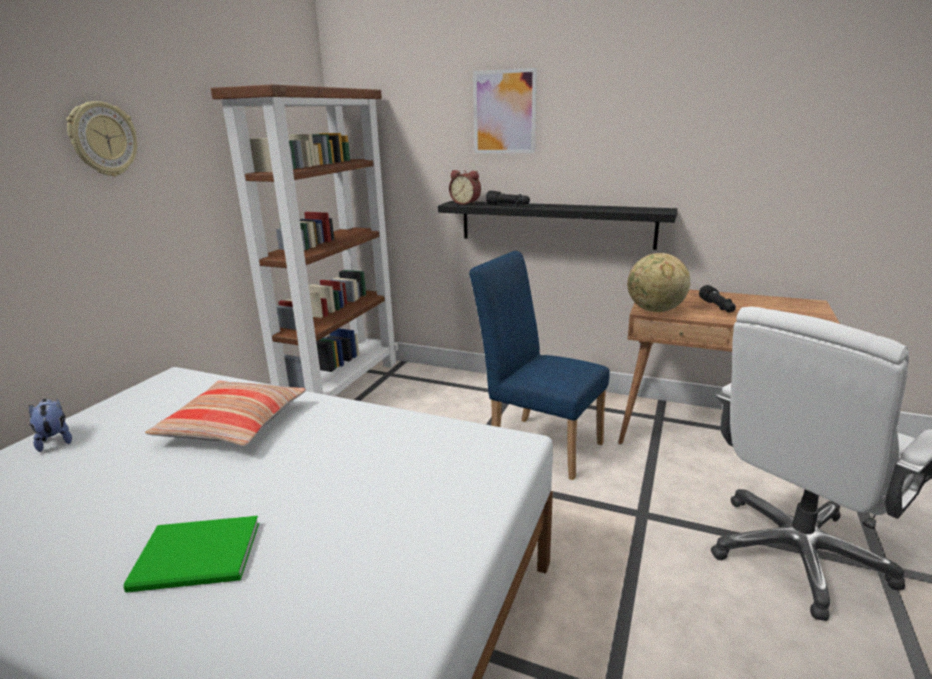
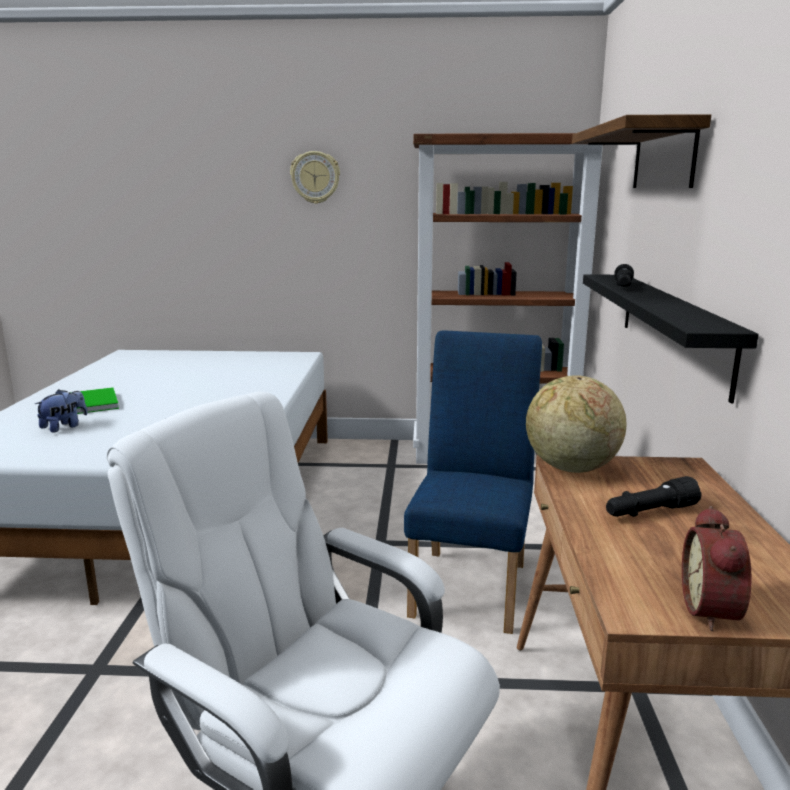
camera: 70 degrees right, 5 degrees down
(55, 440) = (209, 355): plush toy -> plush toy (64, 427)
(233, 425) = (236, 381): pillow -> none
(466, 203) = (611, 278): alarm clock -> alarm clock (714, 611)
(504, 112) = (663, 157): picture -> shelf

